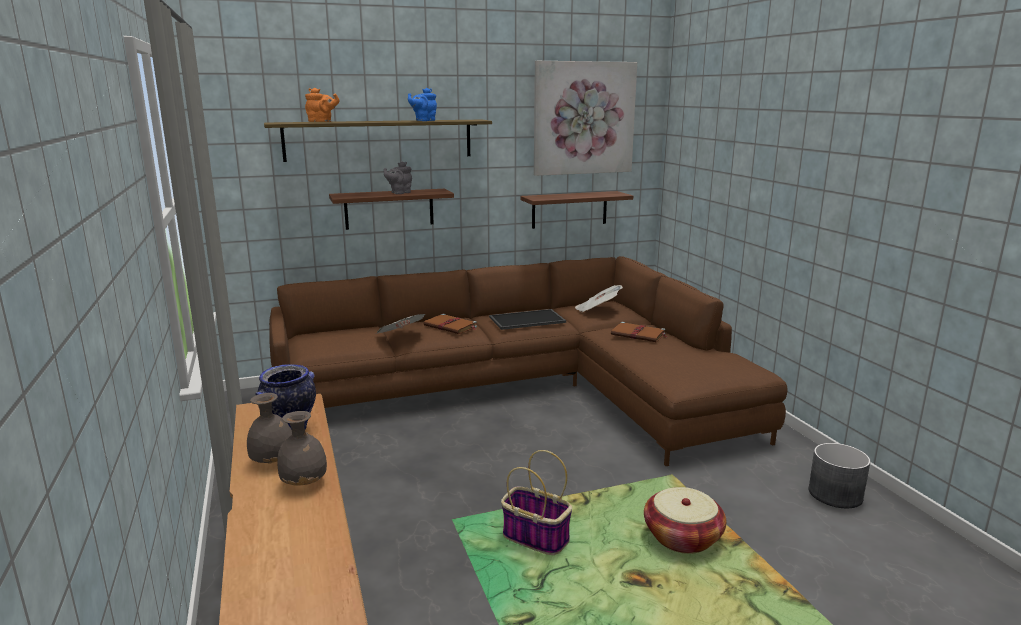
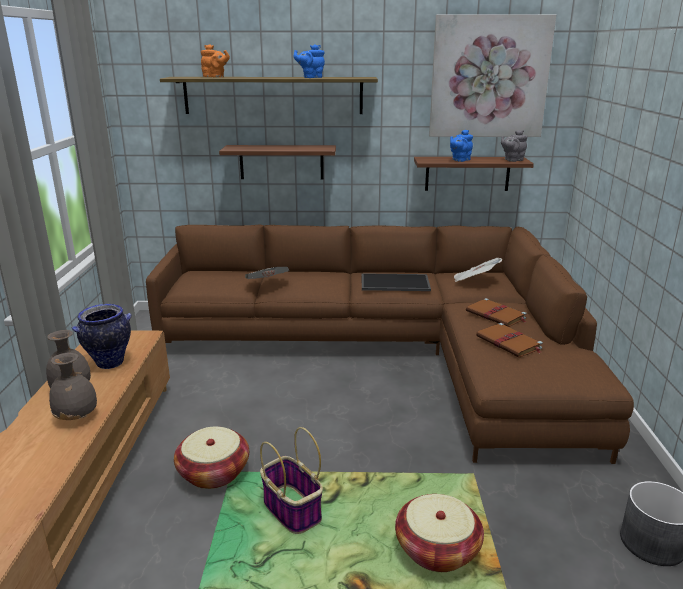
camera: 20 degrees right, 5 degrees up
(399, 193) = (286, 148): grey teapot -> grey teapot (512, 160)
(434, 524) = (214, 472): none -> basket
(451, 326) = (318, 280): brown book -> brown book (509, 343)
(567, 196) = (460, 160): none -> blue teapot

